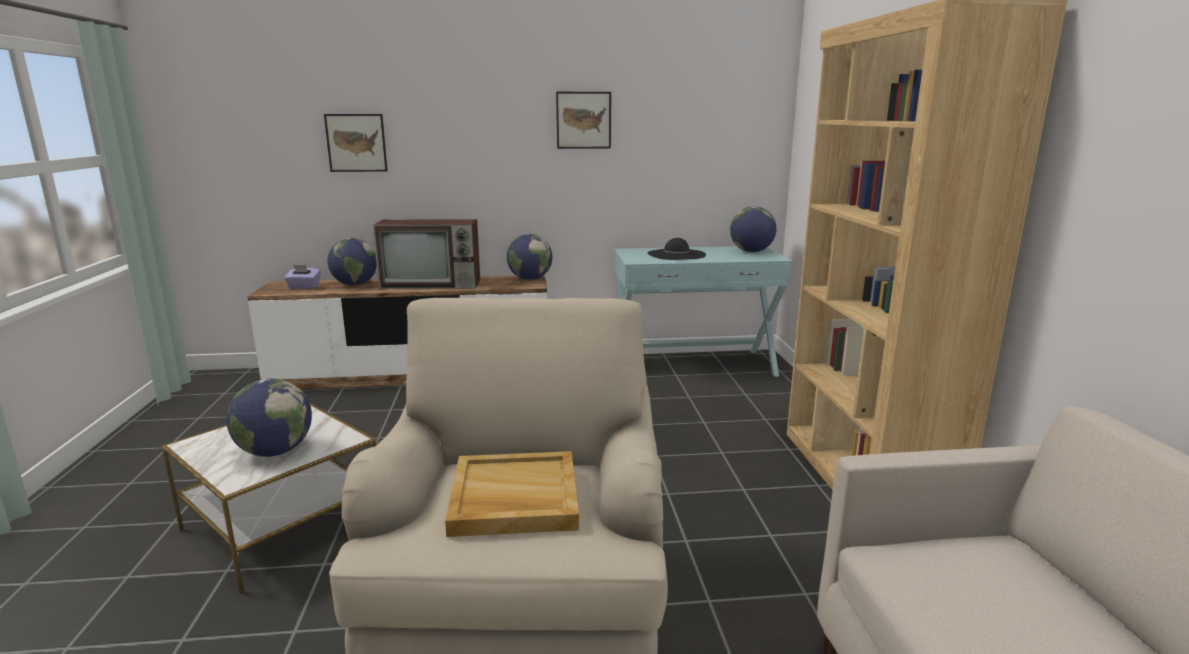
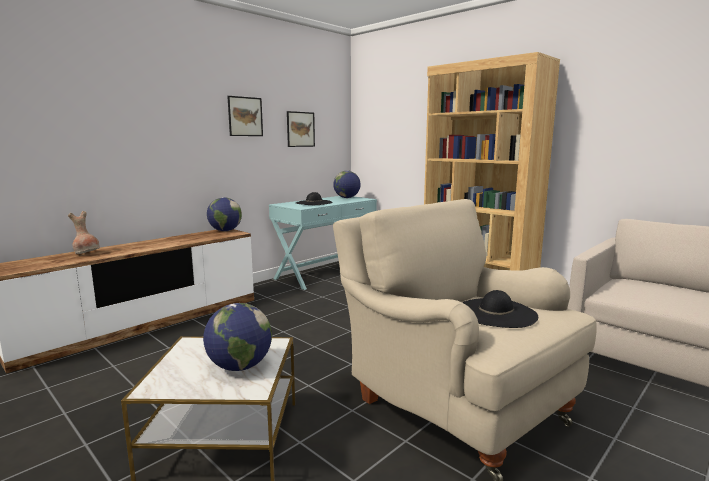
camera: 40 degrees left, 5 degrees down
(304, 287) = (37, 263): purple tissue box -> none
(355, 284) = (87, 254): globe -> brown vase
(356, 143) = (70, 129): picture -> picture (300, 129)
(433, 284) = (159, 243): television -> none
(513, 498) = (496, 313): beige tray -> black hat

